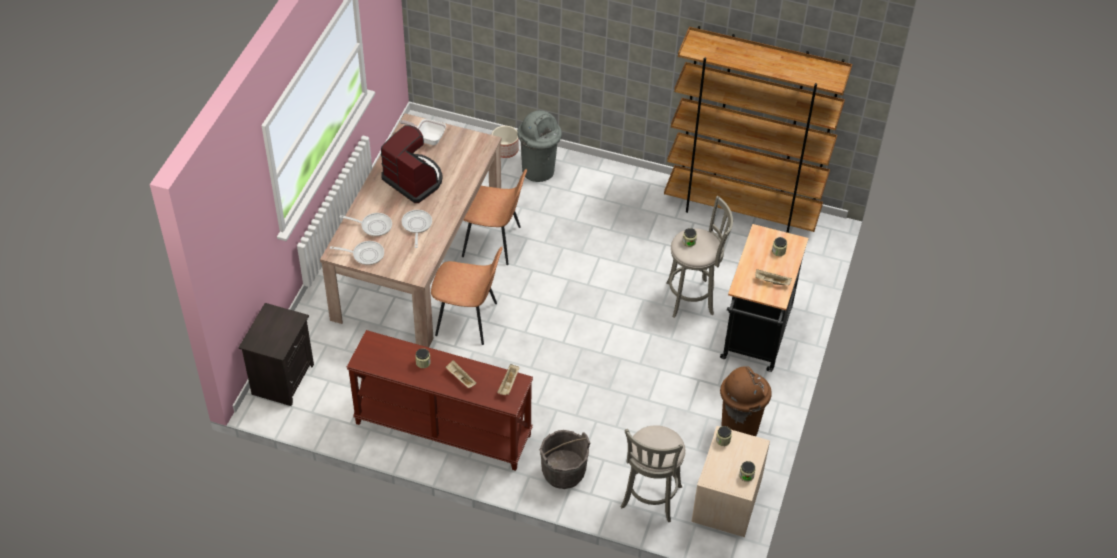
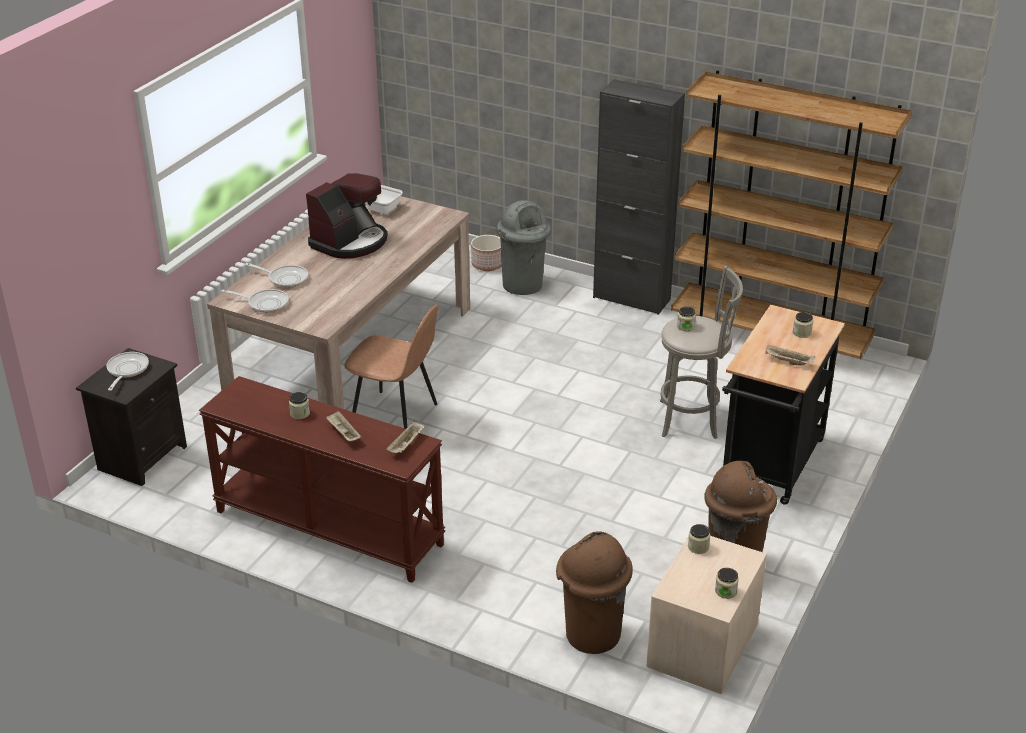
camera: 10 degrees right, 15 degrees down
(414, 180) = (350, 242): coffee machine -> coffee machine turned 75 degrees clockwise
(416, 226) = (338, 282): frying pan -> frying pan (126, 370)
(493, 242) = (449, 346): brown chair -> none
(563, 472) = (477, 591): grey bucket -> none
(628, 177) = (631, 298): none -> black cabinet
(650, 500) = (591, 635): grey stool -> brown trash can

